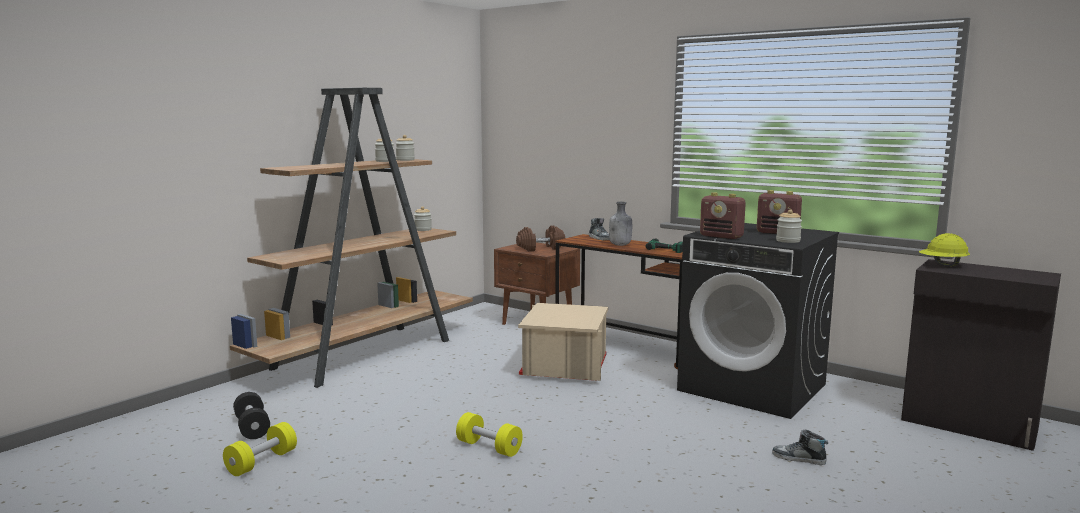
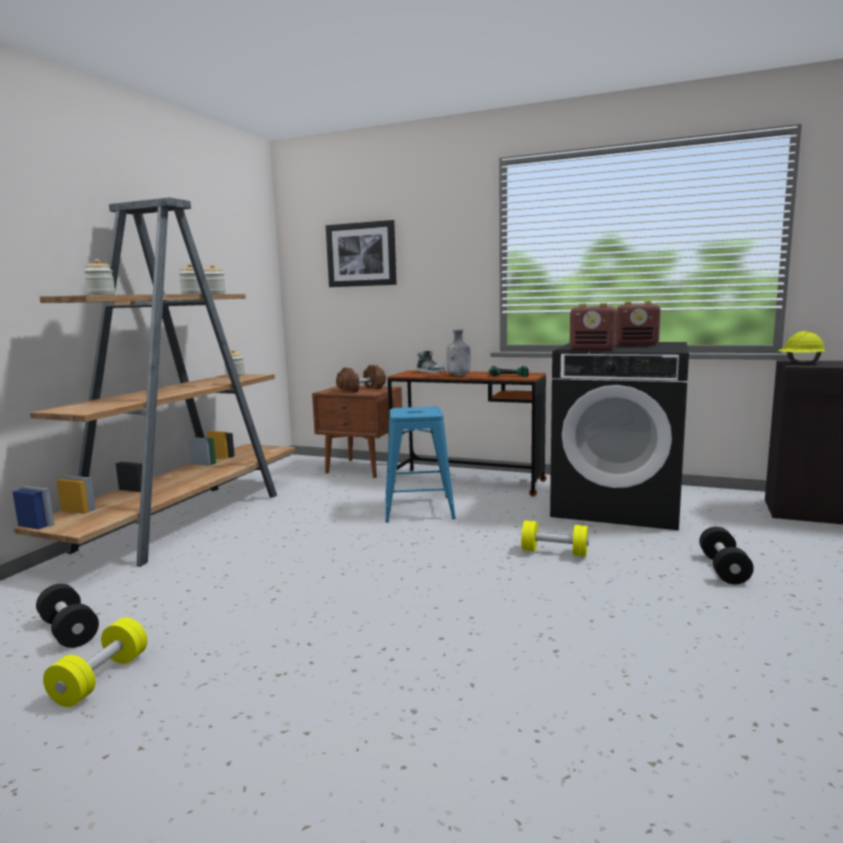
camera: 15 degrees left, 0 degrees up
(489, 447) = (396, 608): yellow dumbbell -> yellow dumbbell (554, 552)
(551, 120) = (361, 254): none -> picture
(563, 368) = (419, 509): beige storage box -> blue stool
(788, 241) = (660, 348): jar -> jar (101, 295)
(798, 459) = (723, 569): shoe -> black dumbbell

